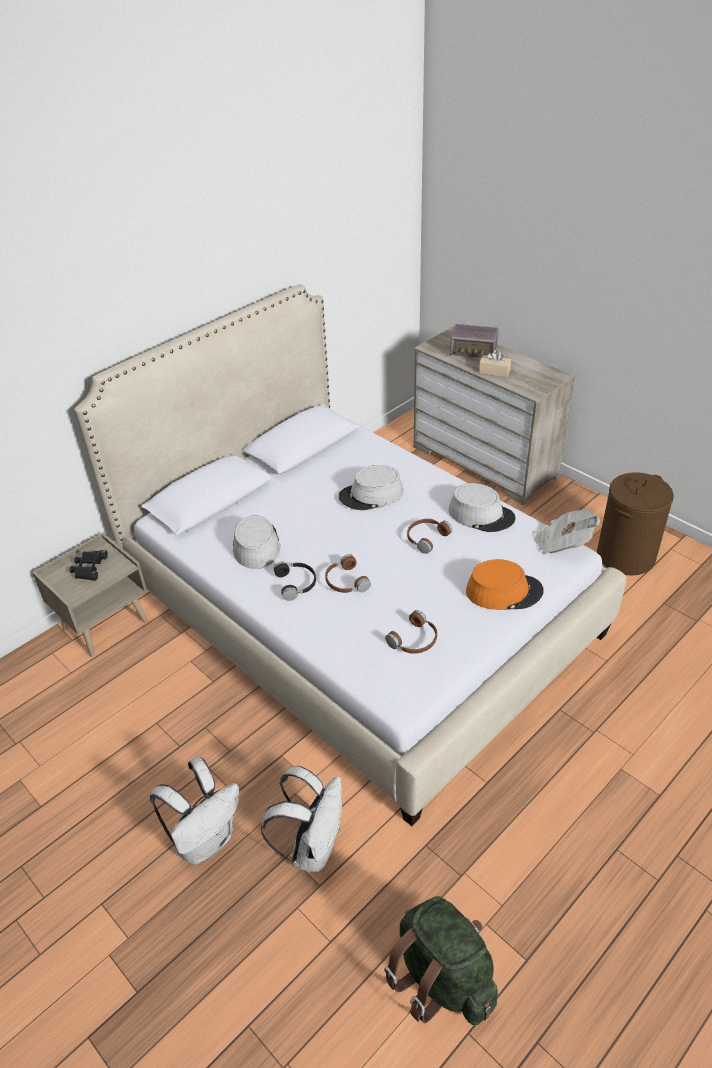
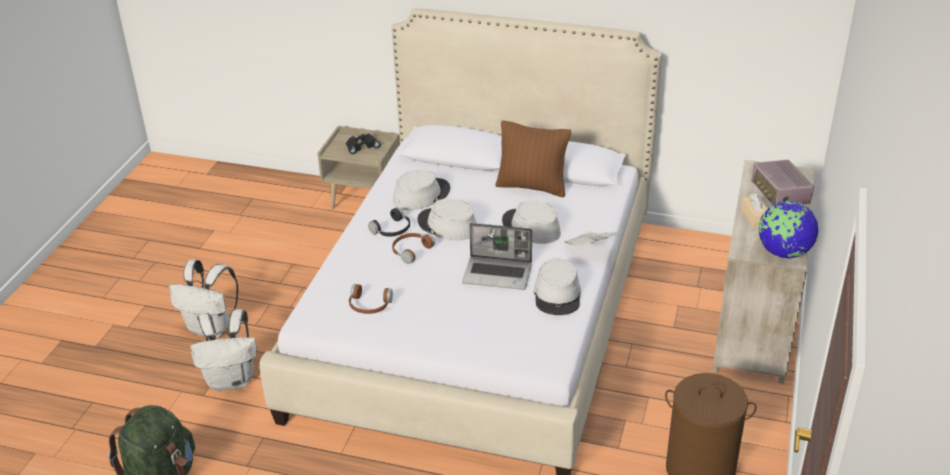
camera: 60 degrees right, 5 degrees down
(309, 473) = (532, 187): none -> brown pillow
(323, 544) = (447, 225): none -> grey hat
(426, 538) = (498, 274): brown headphones -> laptop
(504, 591) = (463, 337): orange hat -> none
(548, 376) = (783, 252): none -> globe
(562, 543) = (558, 354): newspaper -> newspaper (590, 249)

